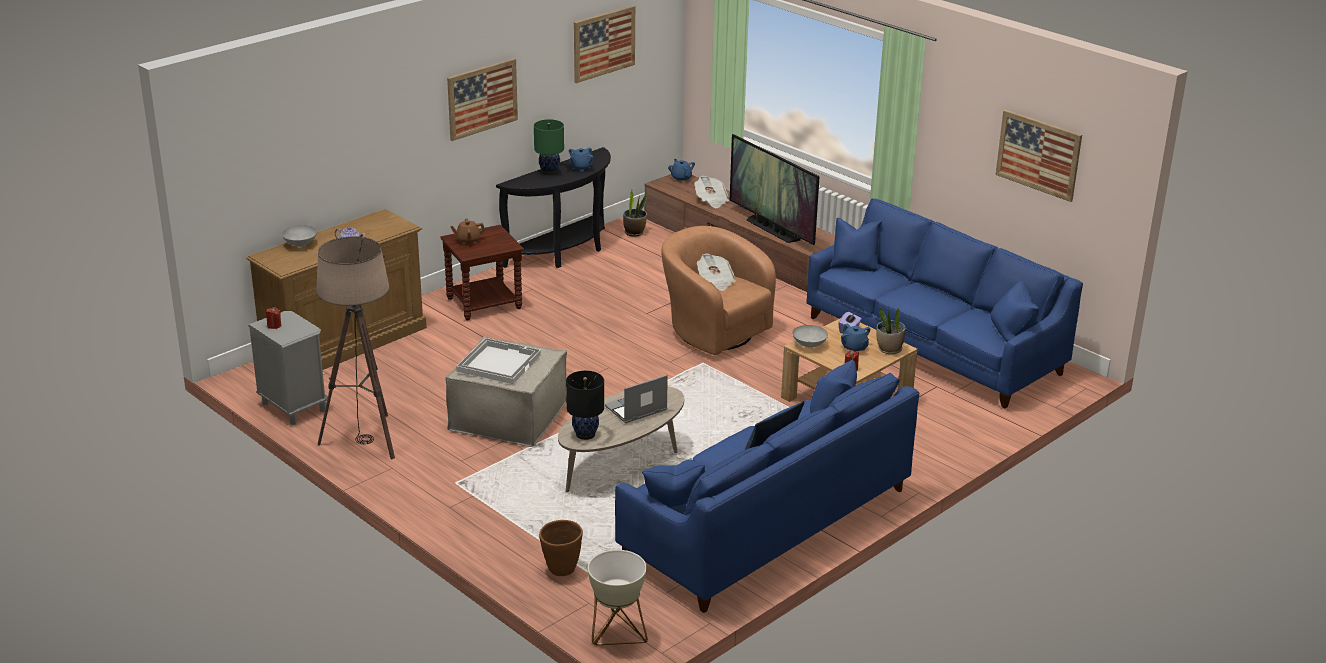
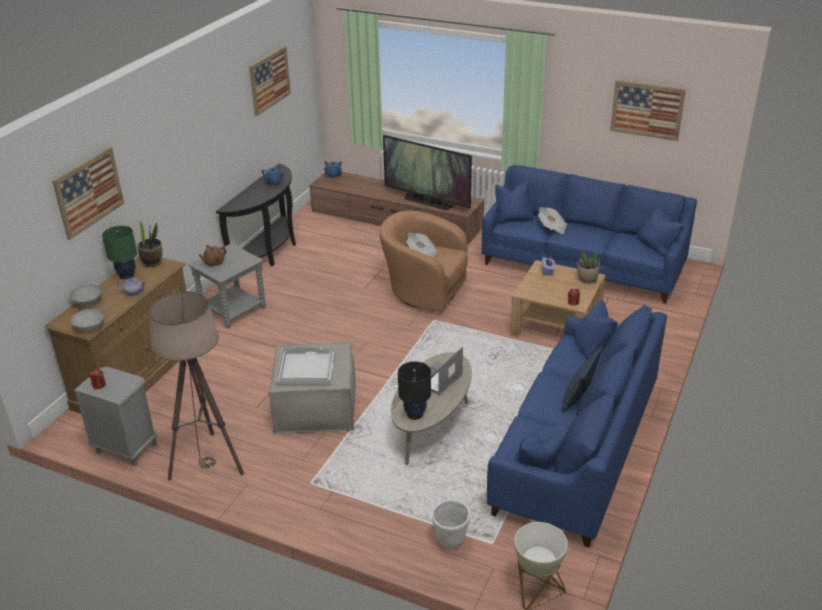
camera: 20 degrees left, 5 degrees up
(482, 99) = (197, 142): picture -> picture (88, 192)
(484, 303) = (233, 310): brown side table -> grey side table
(549, 172) = (251, 191): green table lamp -> green table lamp (126, 275)
(561, 569) = (450, 542): brown planter -> white planter
(634, 232) = (312, 224): potted plant -> potted plant (152, 262)
(711, 201) = (368, 188): newspaper -> newspaper (552, 227)
(808, 345) = (529, 290): grey bowl -> grey bowl (89, 328)
(854, 348) = (562, 285): blue teapot -> none

